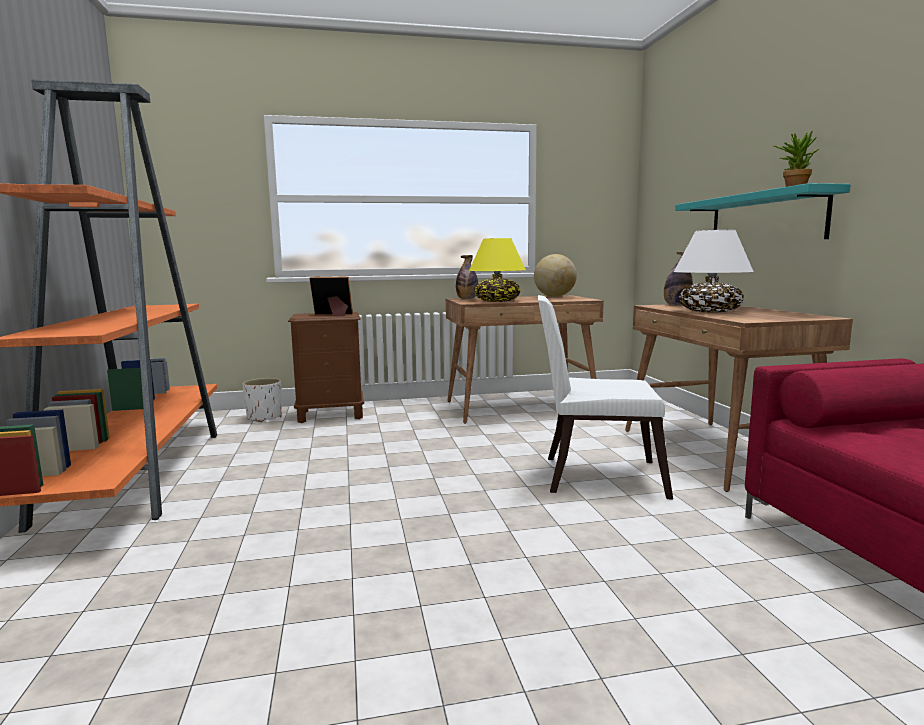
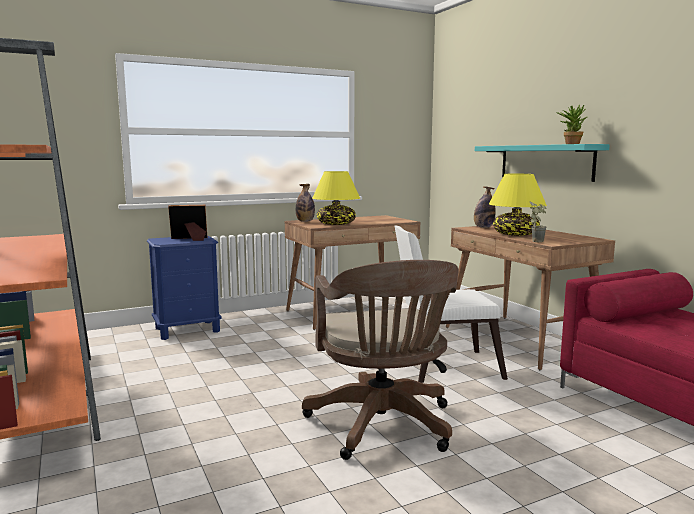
camera: 15 degrees left, 0 degrees up
(264, 417) = (124, 337): white planter -> none
(331, 414) = (188, 330): brown nightstand -> blue nightstand
(472, 542) = (383, 427): none -> brown office chair
(554, 296) = (375, 217): globe -> none
(710, 312) = (515, 234): white table lamp -> yellow table lamp
(730, 317) = (537, 241): none -> potted plant

